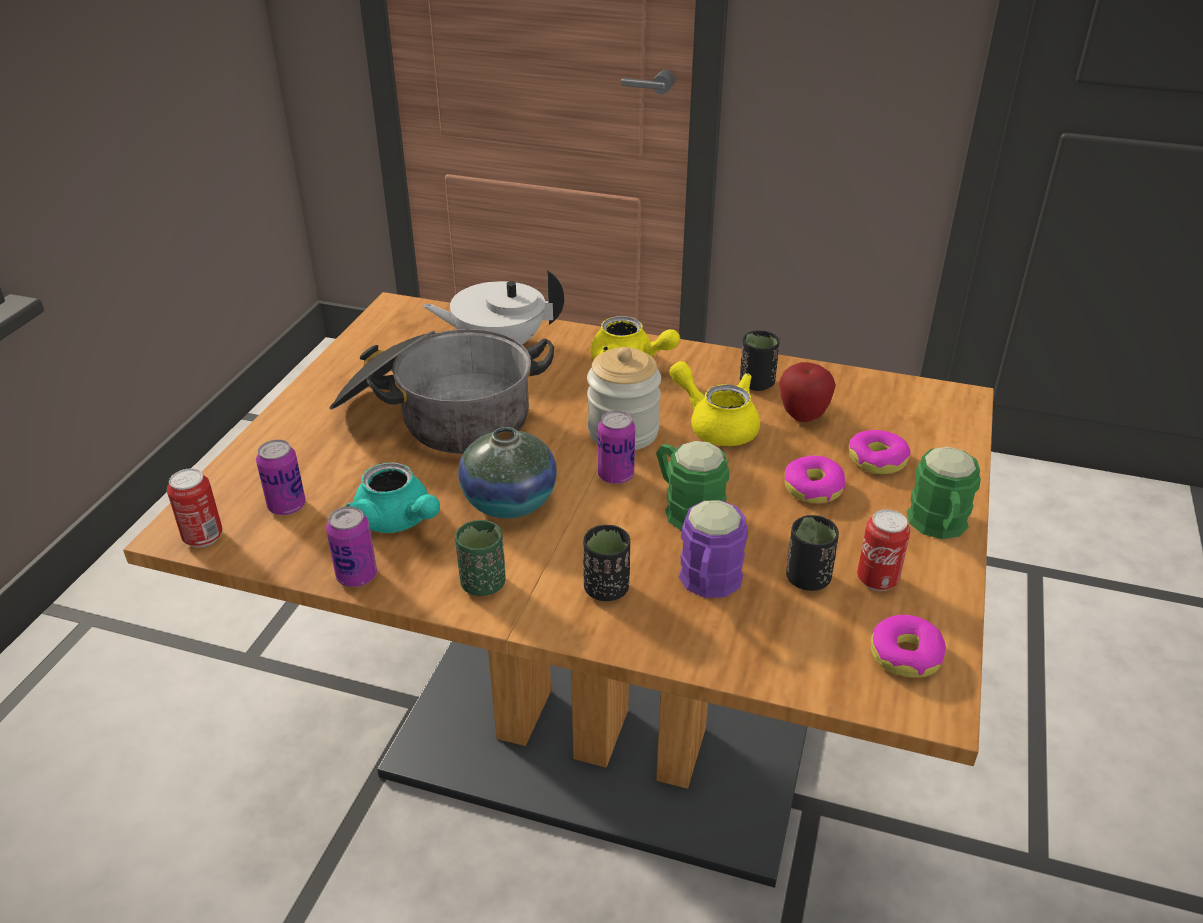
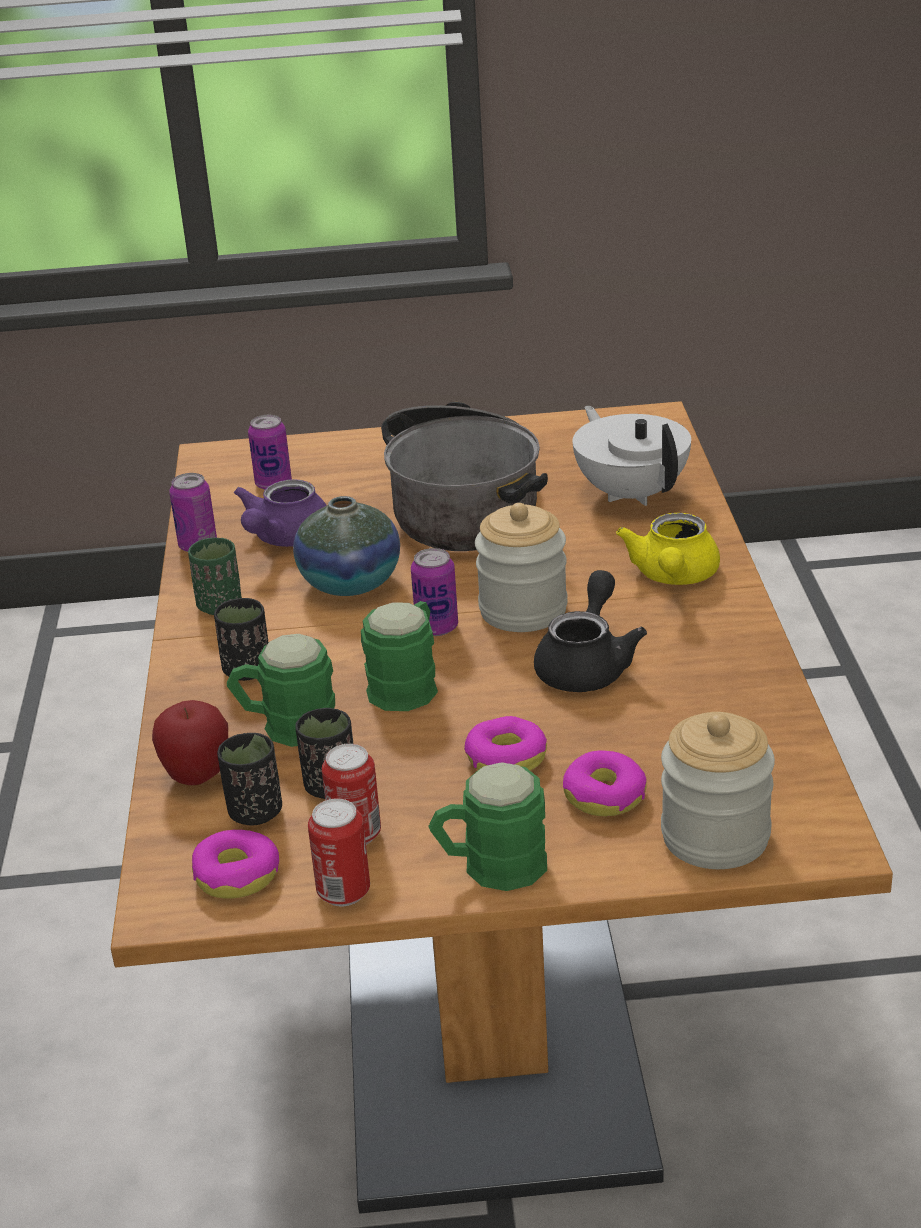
camera: 70 degrees right, 5 degrees down
(203, 537) = (210, 467): can -> can (343, 892)
(398, 521) = (284, 539): turquoise teapot -> purple teapot
(708, 584) = (286, 726): purple mug -> green mug
(716, 425) = (587, 665): yellow teapot -> black teapot
(756, 383) = (708, 671): black cup -> black cup (255, 812)
(802, 416) = (661, 720): apple -> apple (197, 777)
(939, 432) = (715, 836): none -> jar

